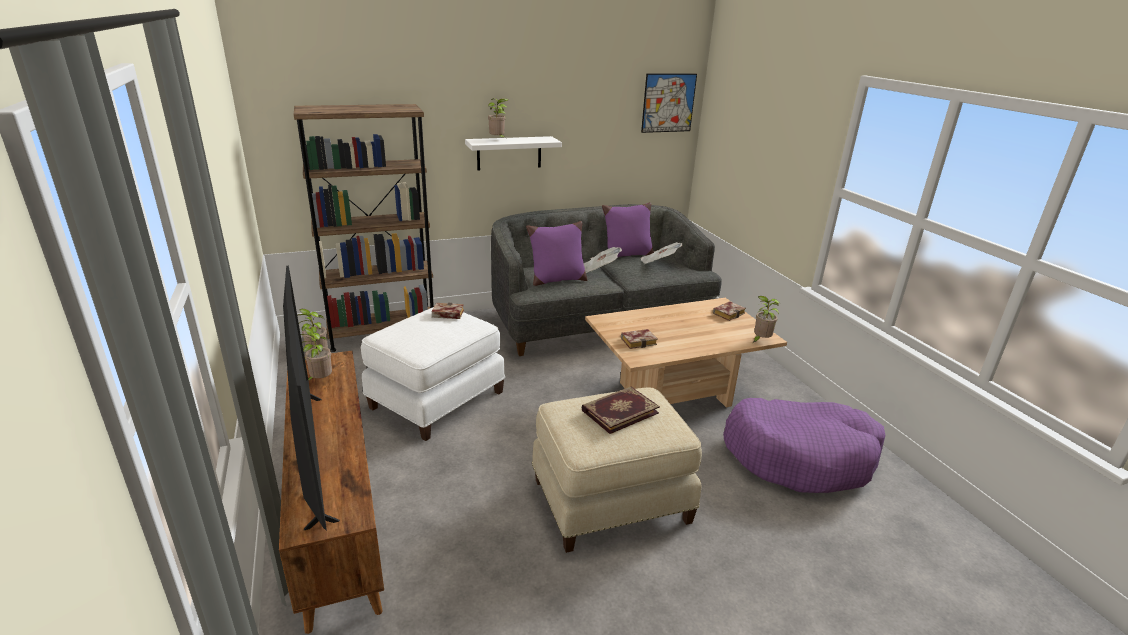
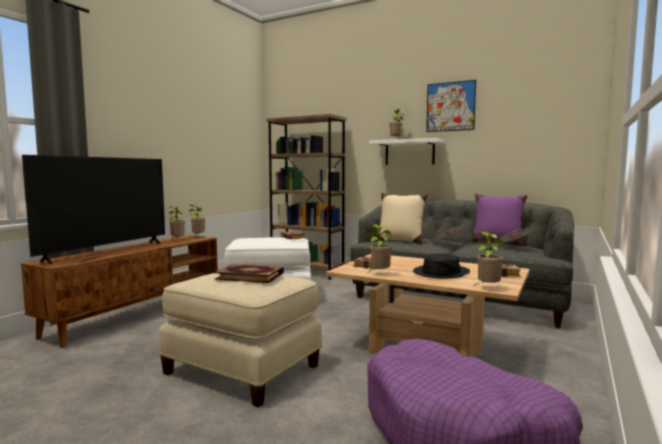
camera: 50 degrees right, 20 degrees down
(556, 280) = (400, 241): purple pillow -> beige pillow
(668, 103) = (562, 107): picture -> picture (450, 106)
(671, 352) = (379, 274): none -> potted plant
(698, 329) = (441, 272): none -> black hat

